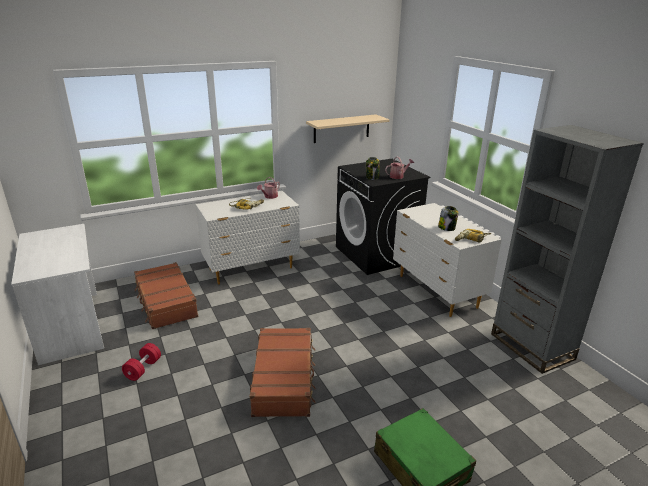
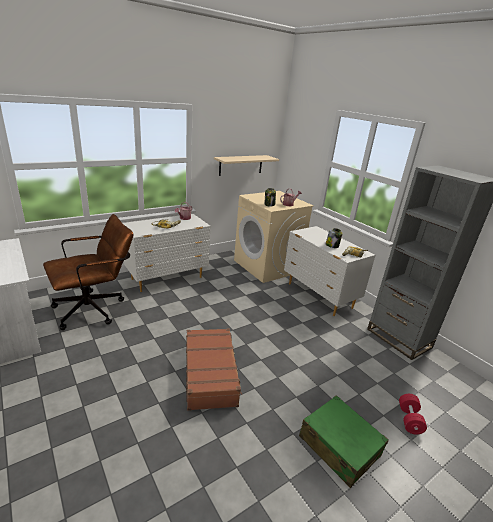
camera: 10 degrees left, 0 degrees up
(143, 369) = (81, 370): red dumbbell -> red dumbbell (409, 420)
(166, 303) = (95, 308): brown suitcase -> brown office chair
(376, 254) = (267, 266): black washing machine -> beige washing machine

